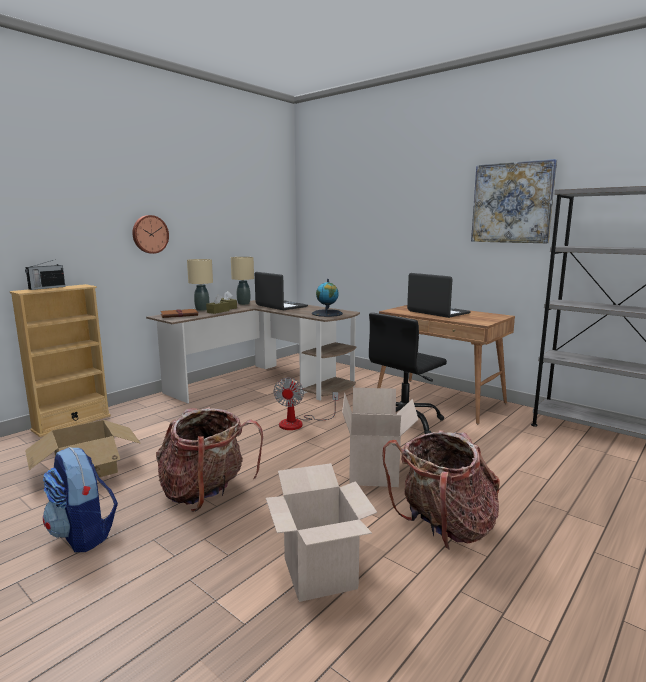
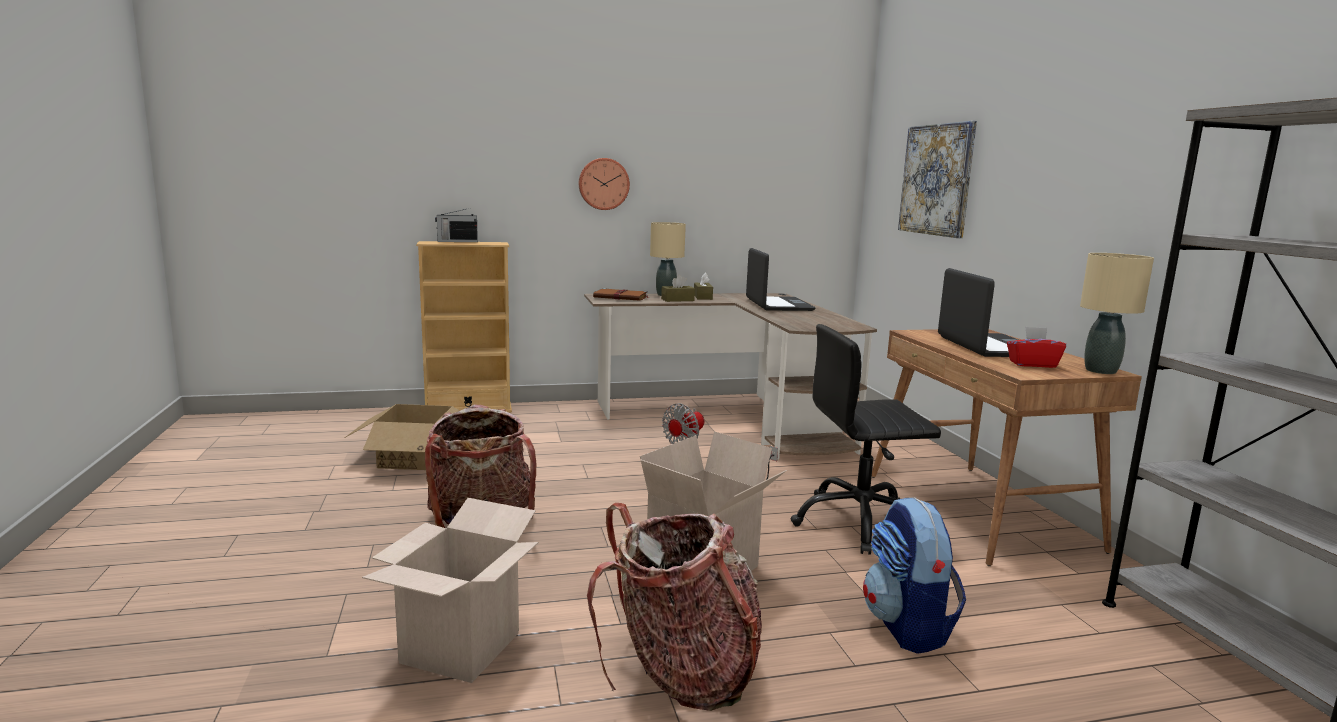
camera: 35 degrees right, 0 degrees up
(83, 534) = (331, 516): backpack -> backpack (907, 627)
(243, 304) = (736, 295): beige table lamp -> beige table lamp (1100, 370)
(327, 313) = (817, 323): globe -> none
(472, 317) = (1032, 364): none -> red tissue box
(512, 203) = (1170, 141): picture -> picture (937, 180)

